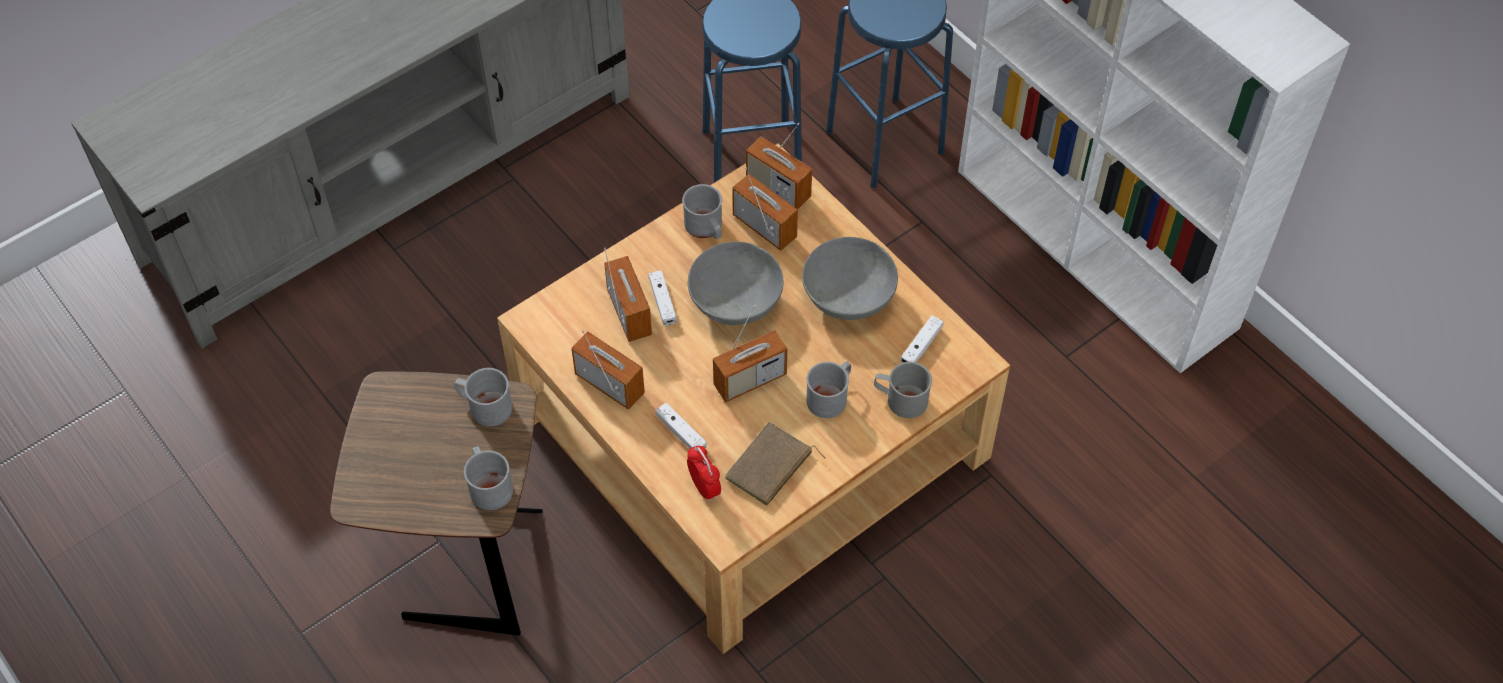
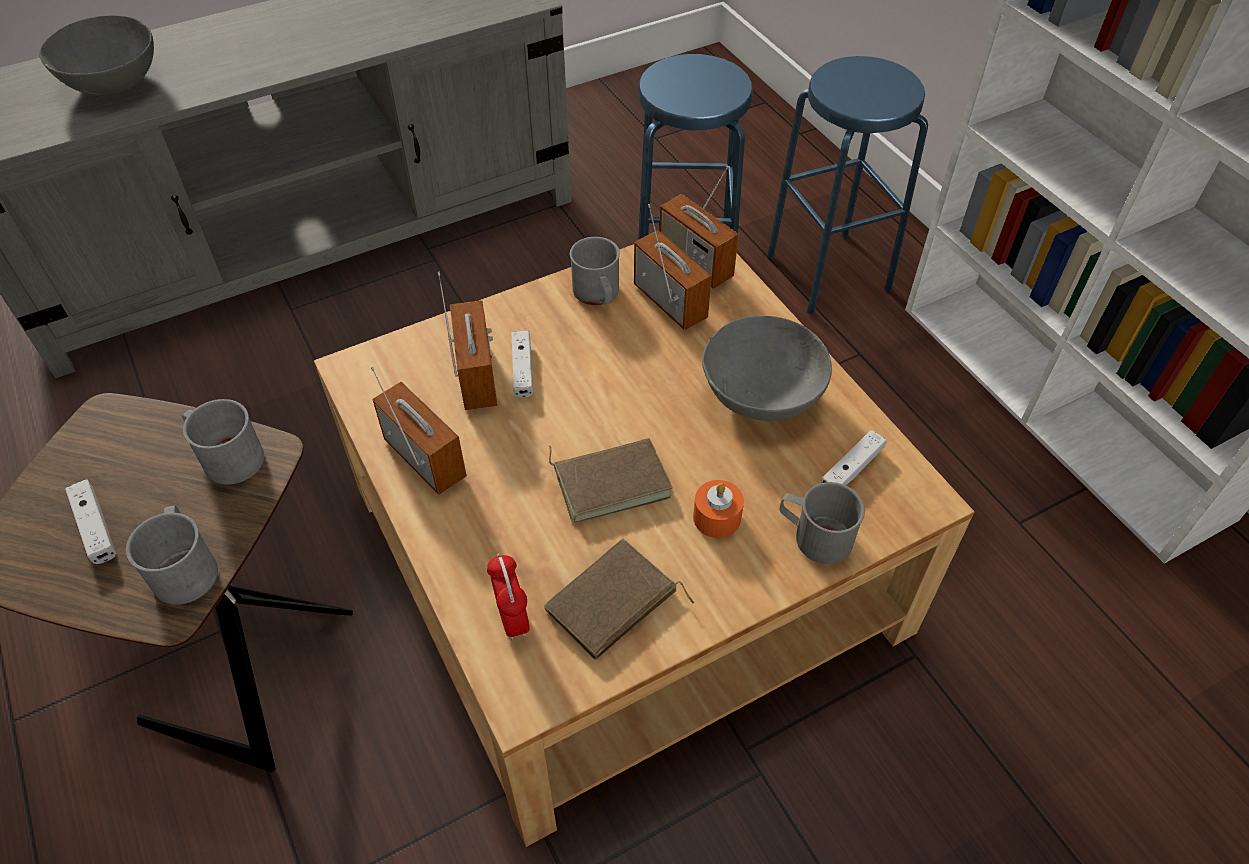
camera: 10 degrees right, 5 degrees down
(681, 433) = (501, 536): white game controller -> white game controller (95, 527)
(736, 302) = (614, 382): grey bowl -> grey bowl (113, 83)
(750, 380) = (611, 480): radio -> brown book
(830, 396) = (717, 517): grey mug -> orange candle

